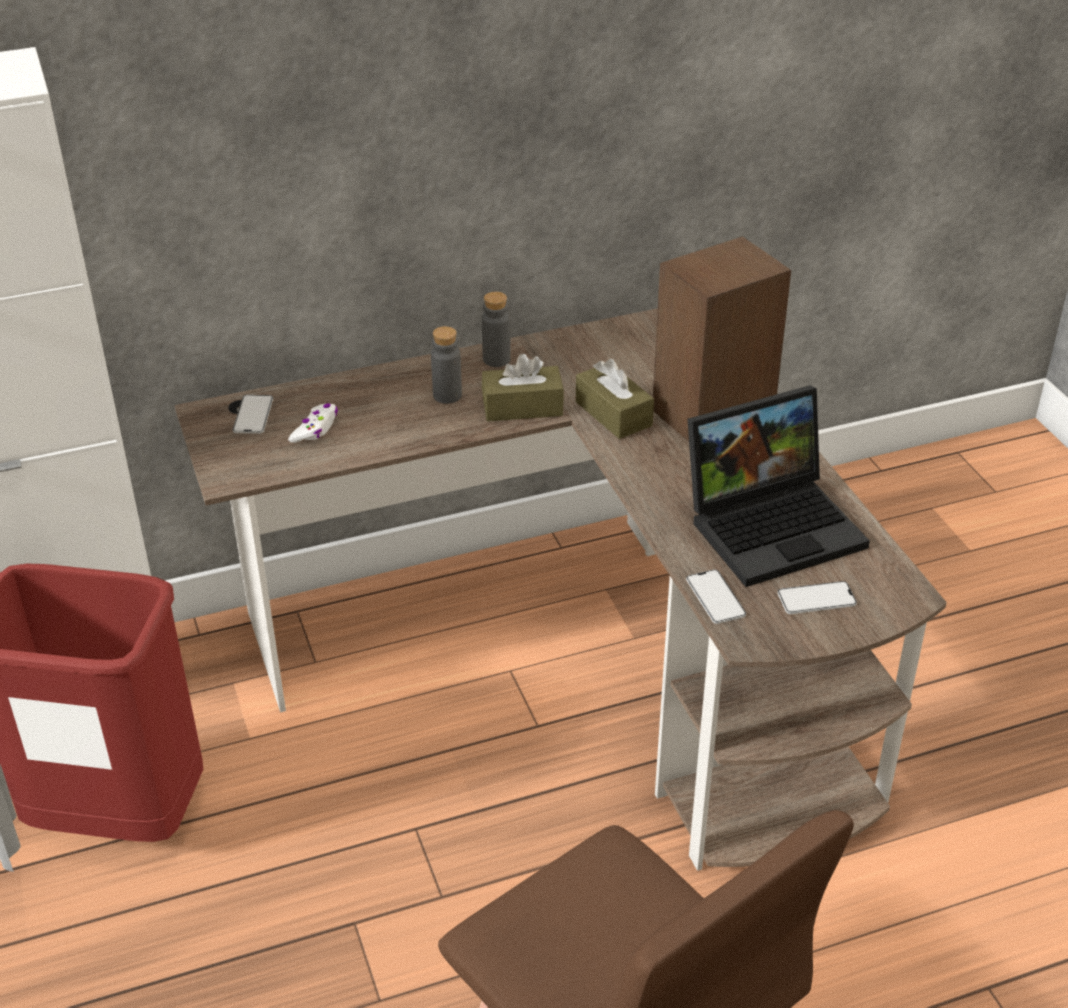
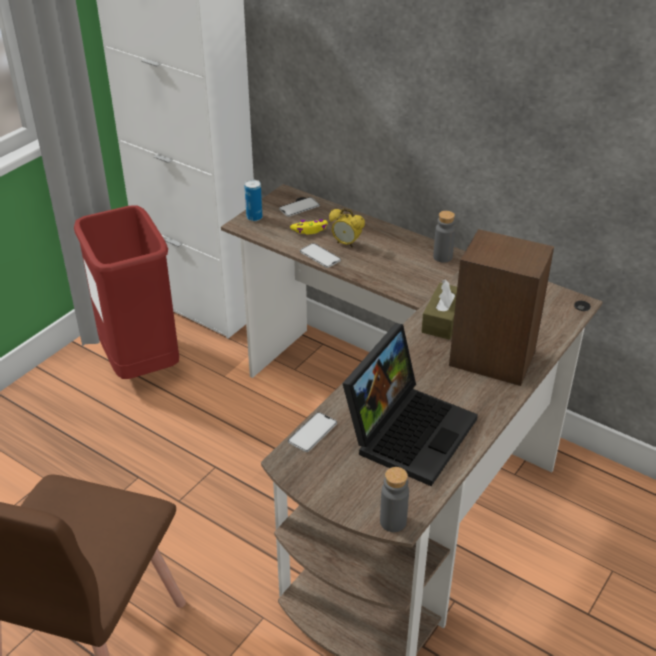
camera: 55 degrees right, 0 degrees up
(224, 462) = (254, 217): none -> can
(315, 429) = (310, 230): white game controller -> yellow game controller
(382, 414) = (346, 244): none -> alarm clock
(447, 395) = (388, 256): grey bottle -> grey bottle (393, 522)
(522, 407) = (409, 285): brown tissue box -> none
(774, 524) = (409, 430): laptop -> laptop turned 90 degrees counterclockwise
(816, 598) = (353, 477): phone -> phone (320, 256)

